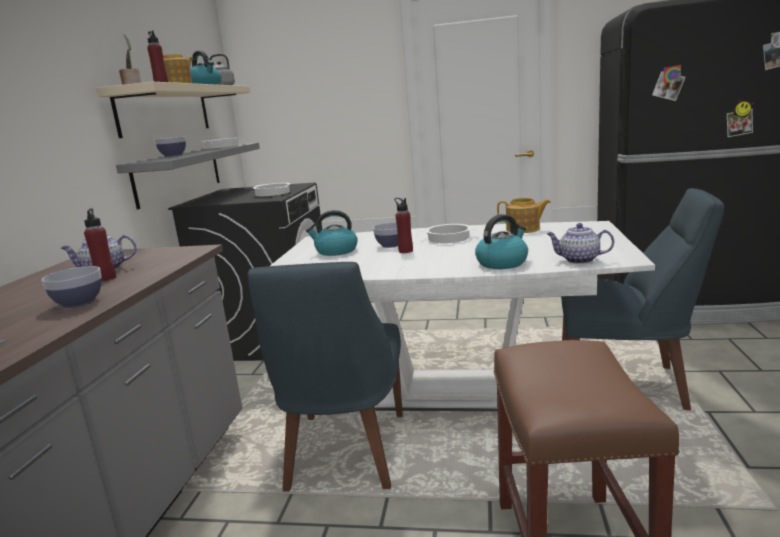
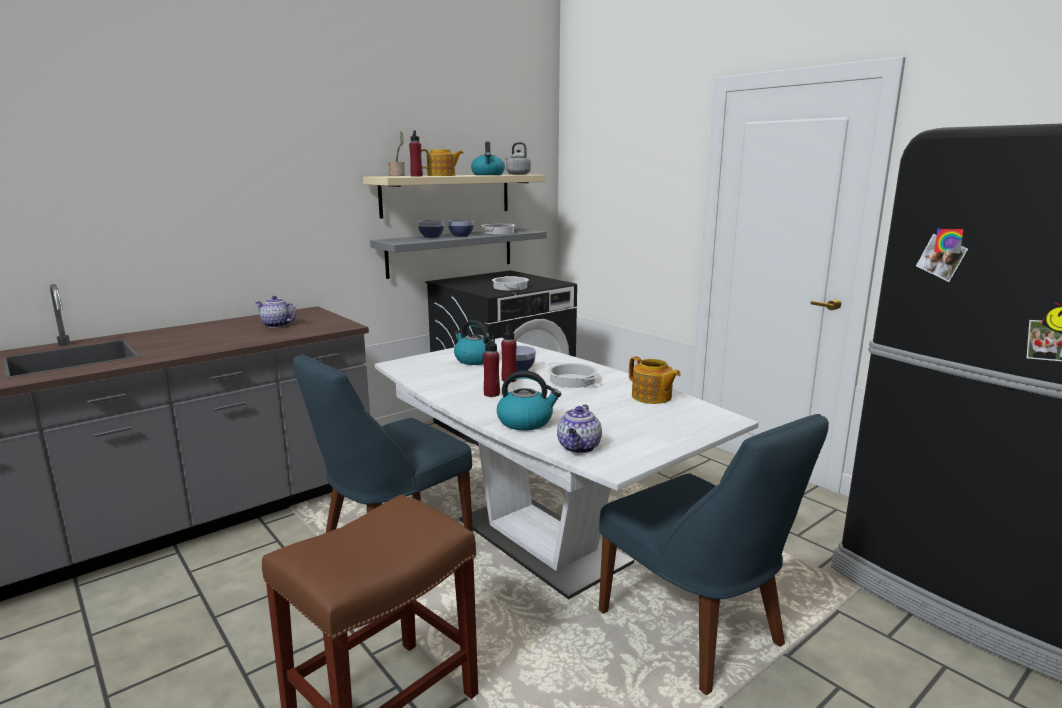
camera: 40 degrees right, 0 degrees up
(79, 302) = (209, 345): bowl -> bowl (461, 236)
(106, 278) = (260, 332): red bottle -> red bottle (491, 394)
(578, 260) = (579, 448): teapot -> teapot turned 135 degrees counterclockwise

